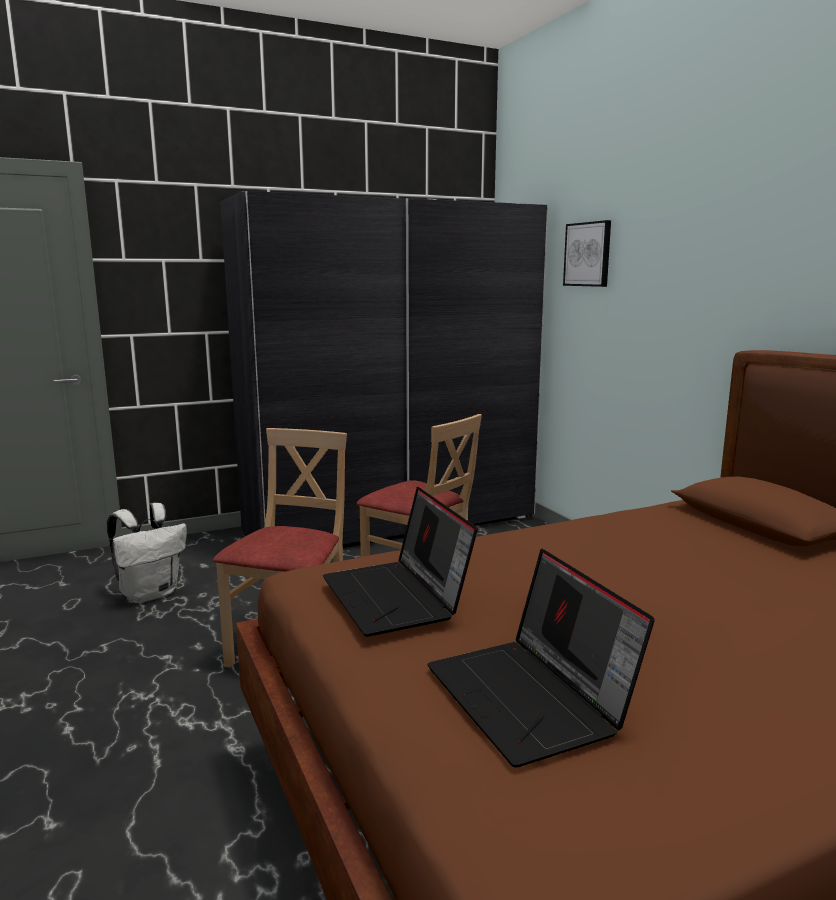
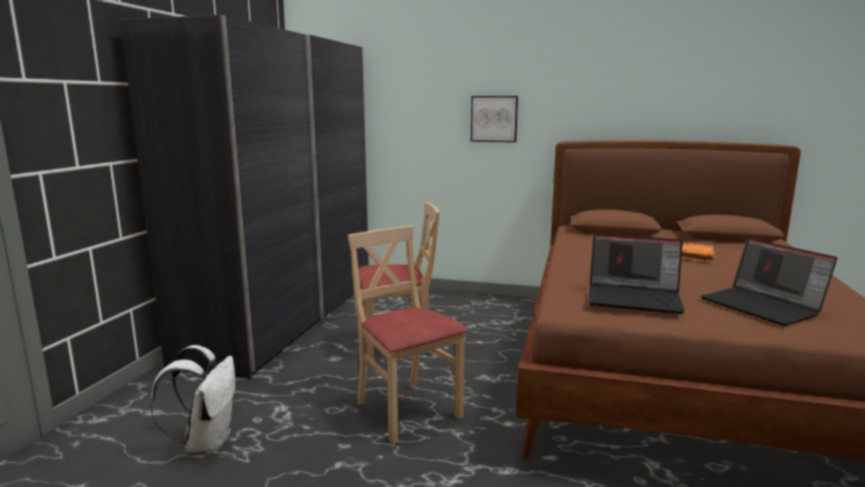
camera: 50 degrees left, 0 degrees up
(532, 698) = (763, 306): laptop -> laptop turned 45 degrees clockwise
(588, 254) = (408, 85): picture -> picture (494, 119)
(755, 600) = (696, 255): none -> orange book

